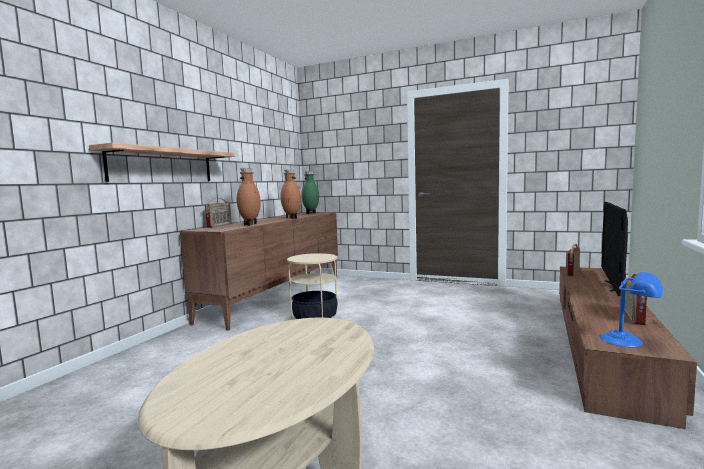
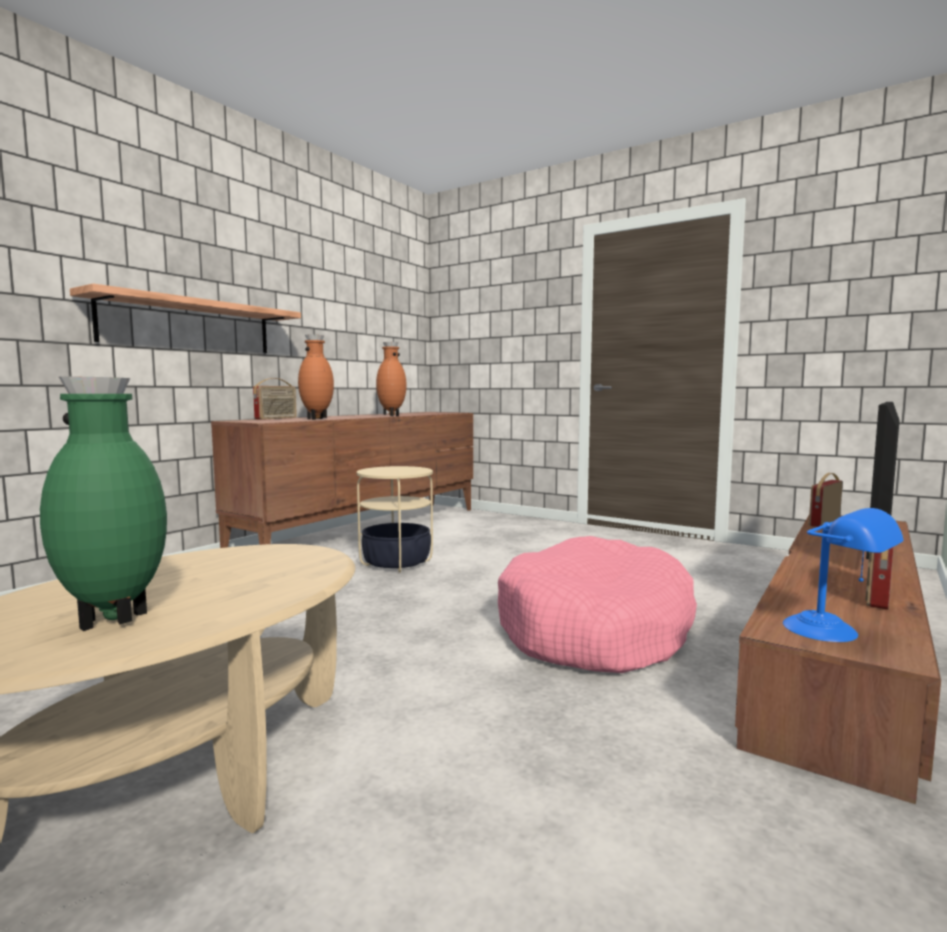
camera: 10 degrees right, 0 degrees up
(311, 213) = (434, 412): green vase -> green vase (114, 621)
(466, 350) = (595, 630): none -> pink dog bed

